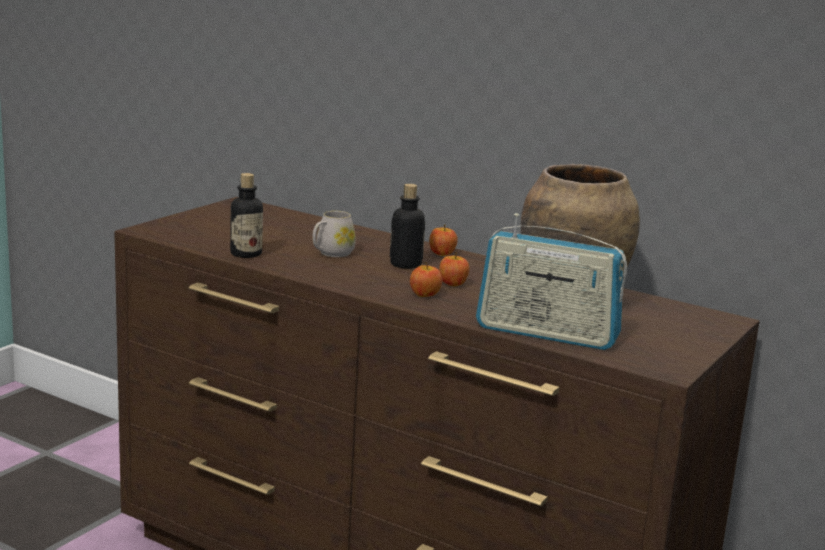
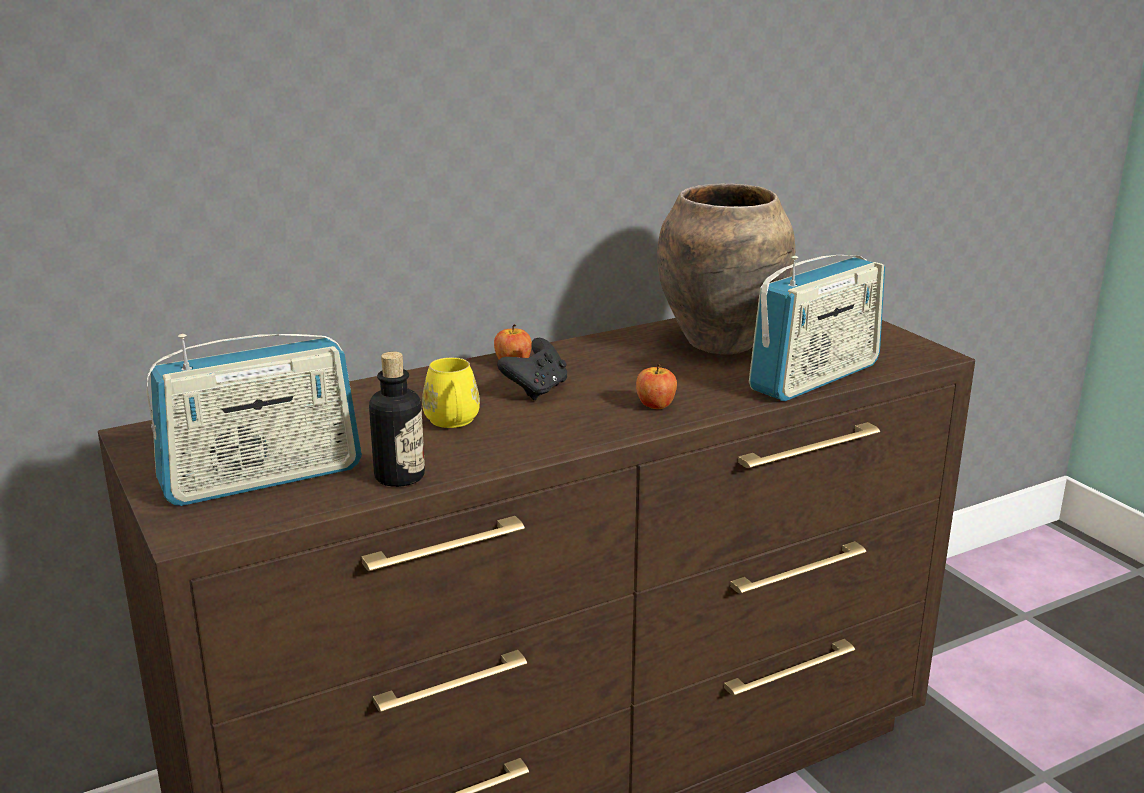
camera: 60 degrees left, 5 degrees up
(214, 231) = (262, 478): none -> radio
(331, 254) = (453, 422): white mug -> yellow mug
(405, 264) = (536, 390): bottle -> black game controller
(453, 284) = (627, 382): apple -> none

